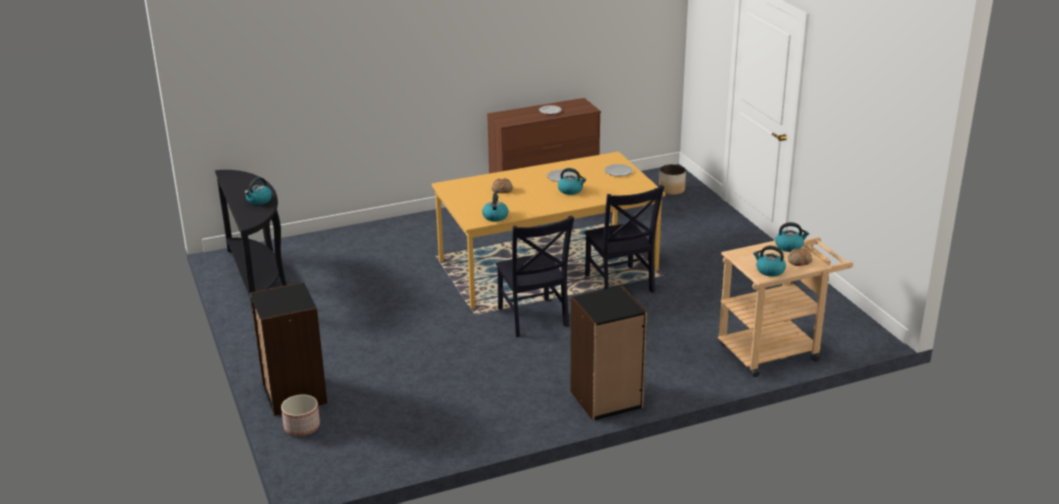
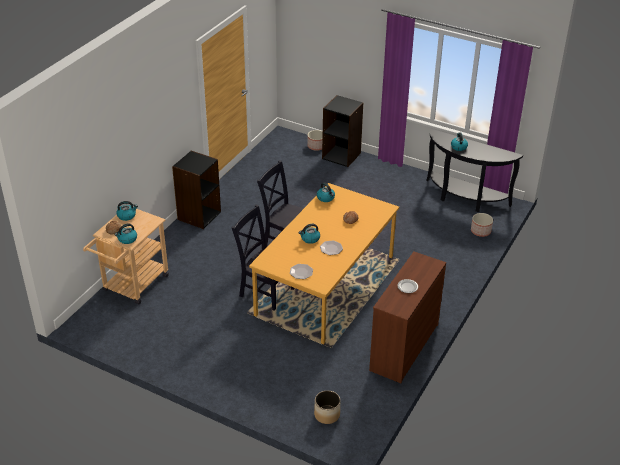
camera: 140 degrees right, 10 degrees up
(309, 244) = (480, 231): none -> planter

